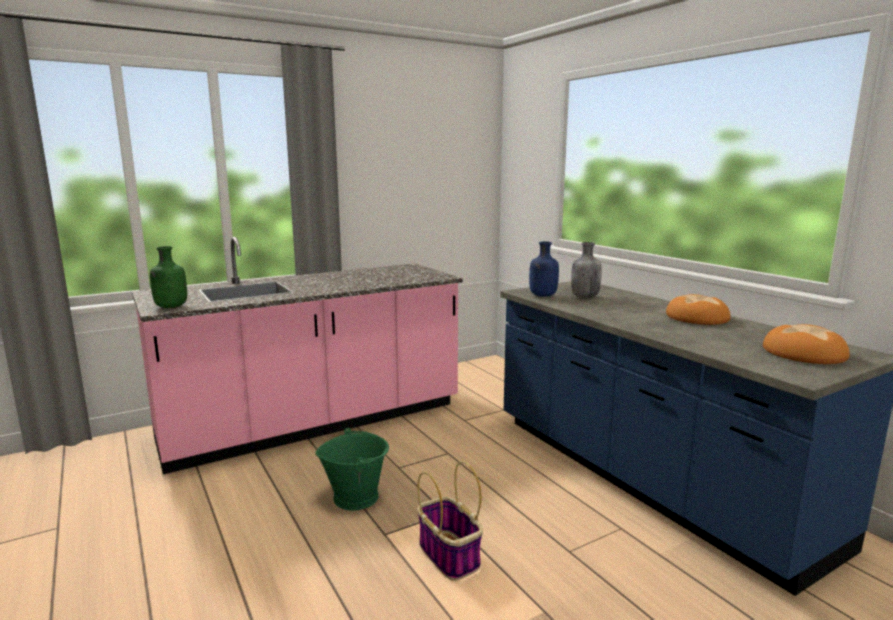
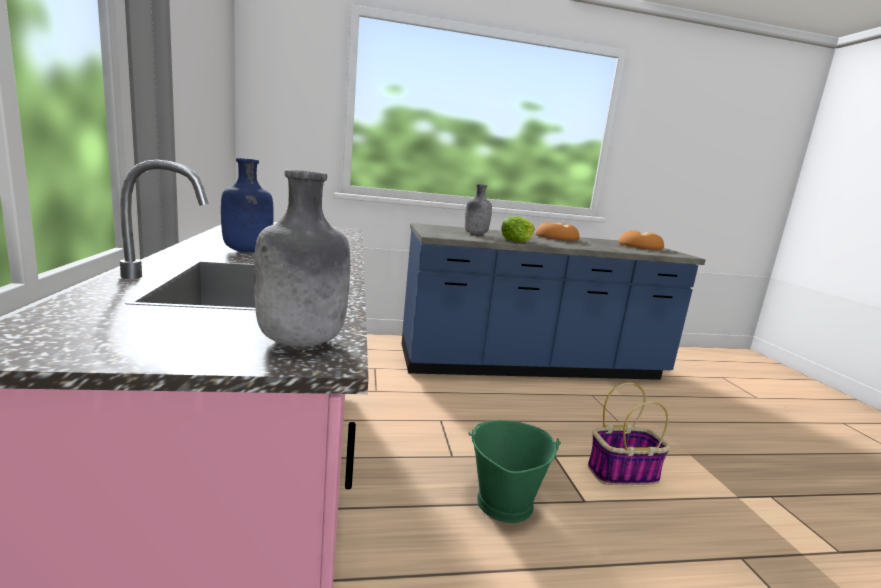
camera: 70 degrees left, 0 degrees up
(170, 307) = (301, 342): green bottle -> grey bottle
(542, 295) = (459, 236): blue bottle -> blue bottle (247, 251)
(590, 309) = (516, 240): none -> lettuce

